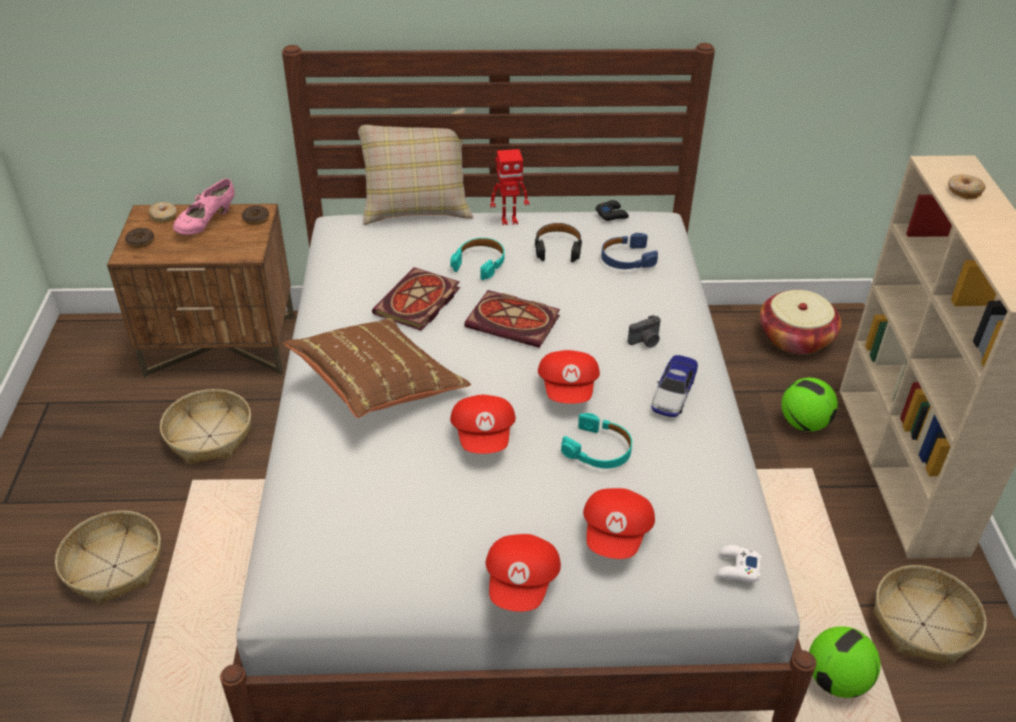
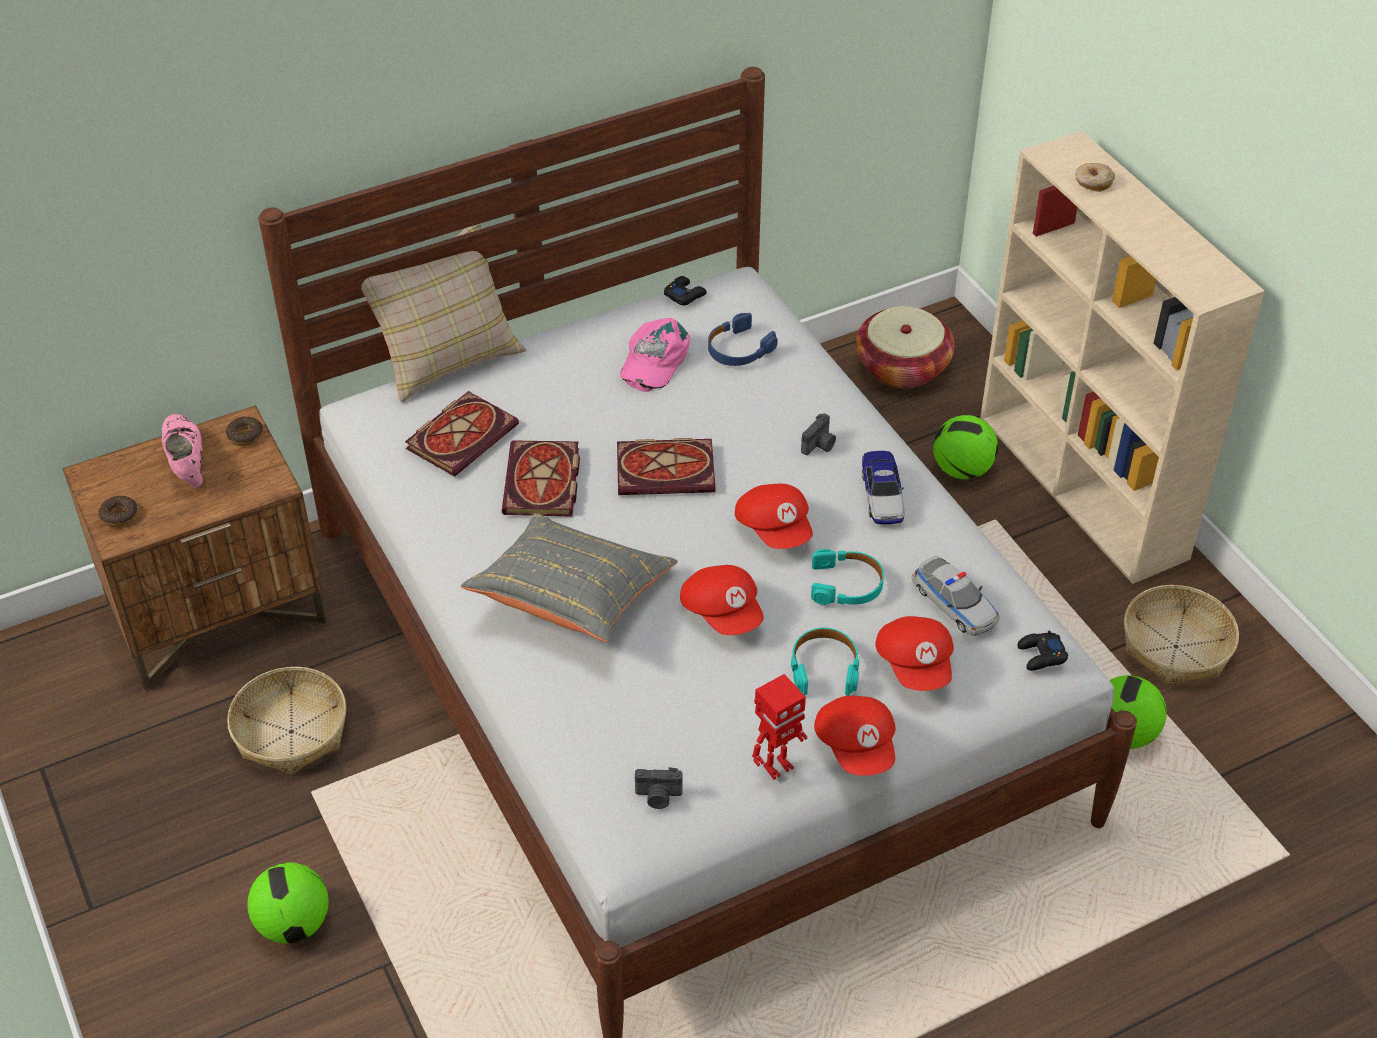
camera: 25 degrees left, 5 degrees up
(114, 566) = (294, 923): basket -> football
(164, 216) = (119, 471): donut -> none
(207, 223) = (186, 462): pink shoe -> pink shoe turned 150 degrees clockwise
(331, 559) = (658, 797): none -> camera
(378, 386) = (571, 598): brown pillow -> grey pillow
(386, 256) = (462, 435): none -> book
(480, 263) = (578, 409): turquoise headphones -> turquoise headphones (824, 668)
(509, 220) = (571, 340): toy robot -> toy robot (776, 766)
(558, 248) = (654, 360): black headphones -> pink cap
(682, 497) = (954, 604): none -> toy car
(737, 568) = (1041, 655): white game controller -> black game controller

